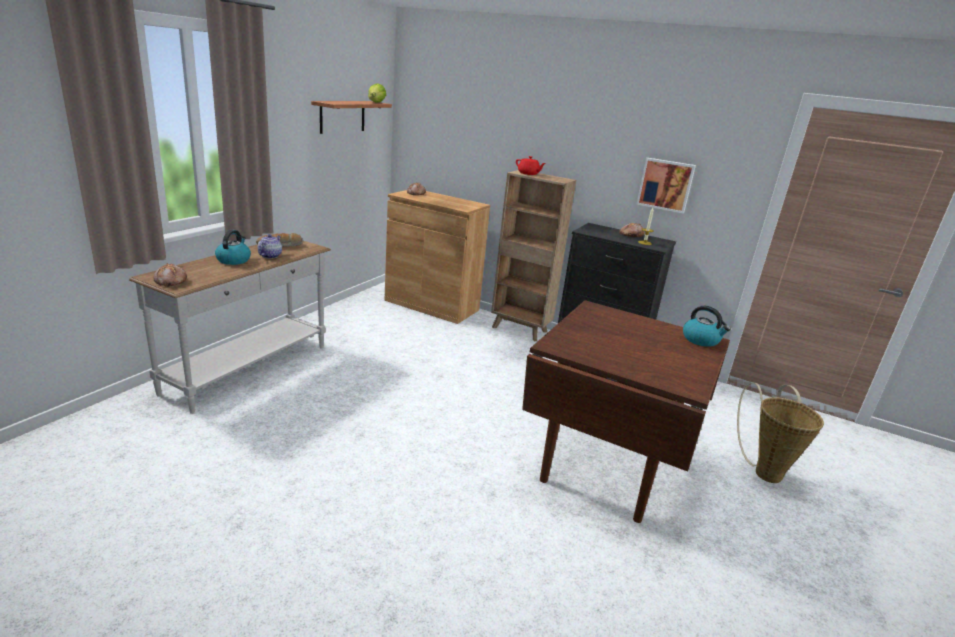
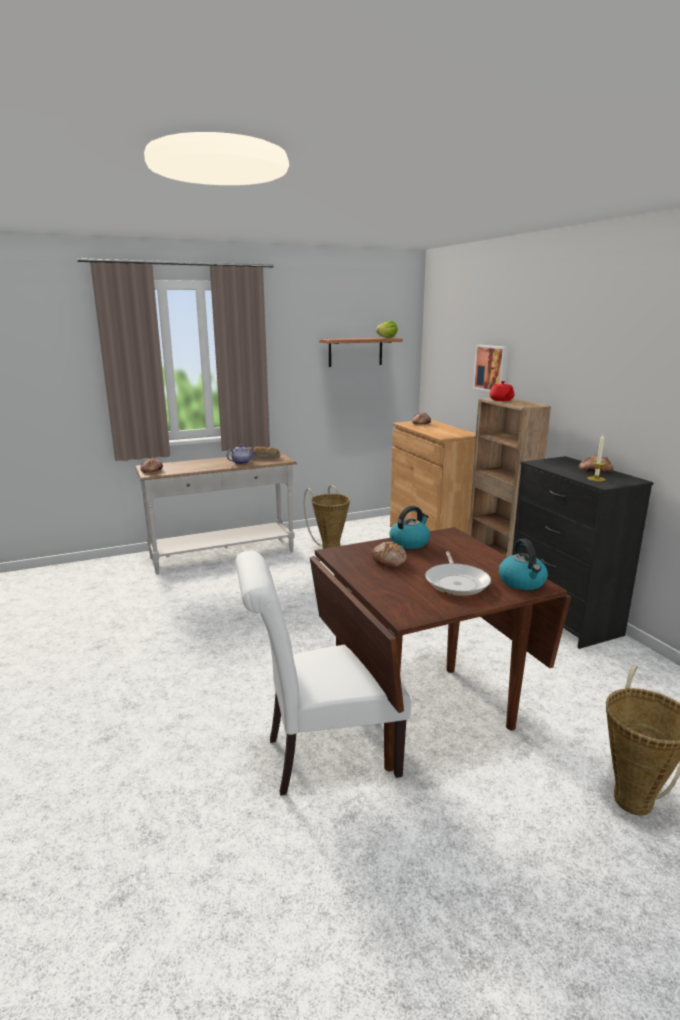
camera: 40 degrees right, 5 degrees down
(234, 260) = (212, 462): kettle -> kettle (409, 542)
(353, 334) = (329, 547): none -> basket
(589, 534) = (323, 757): none -> white chair
(600, 343) = (389, 560): none -> bread
(665, 185) = (641, 409): picture -> picture (492, 368)
(670, 351) = (457, 582): none -> frying pan

